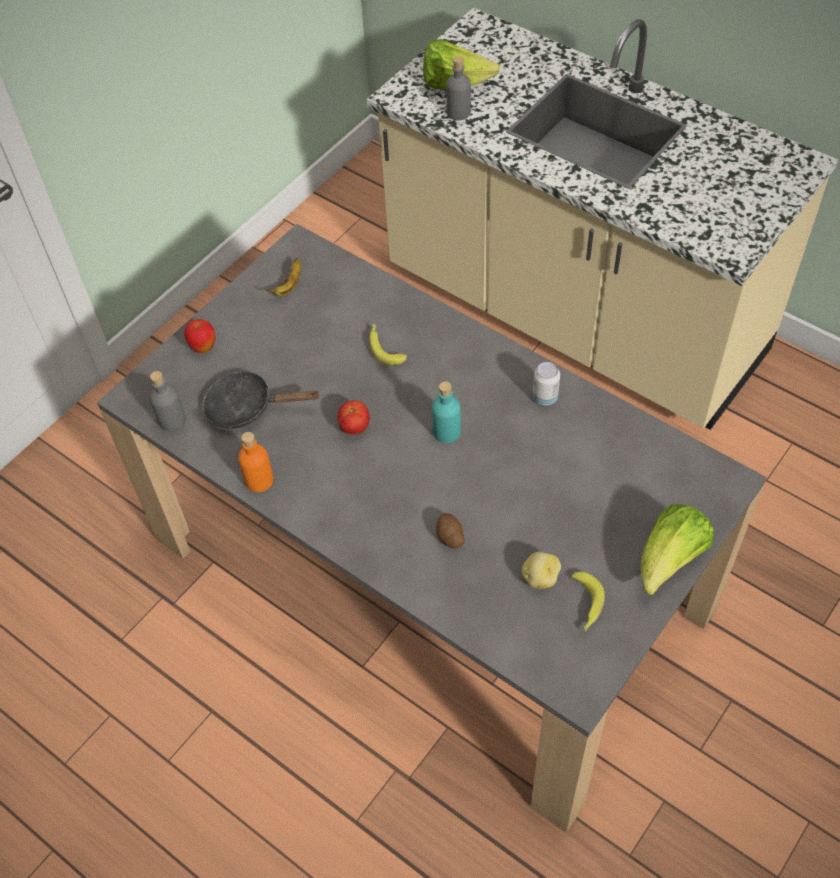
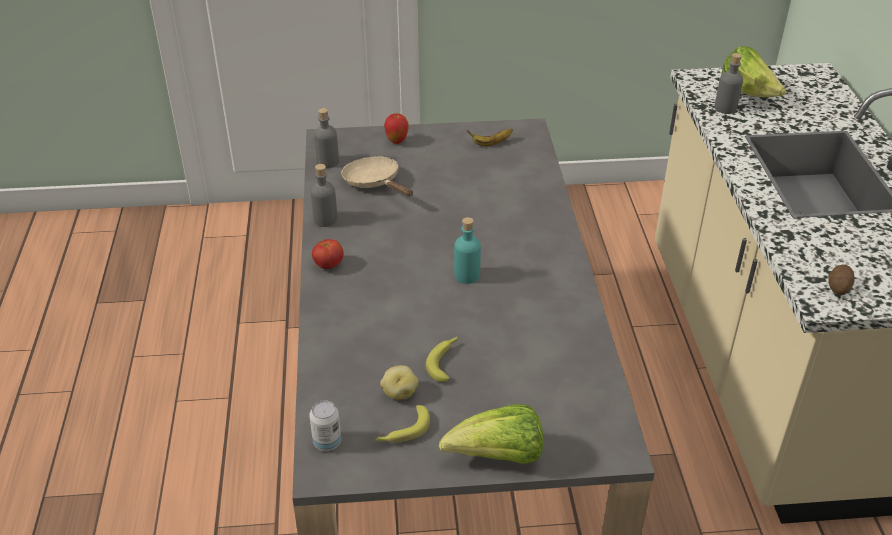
camera: 45 degrees right, 15 degrees down
(247, 407) = (375, 182): black frying pan -> beige frying pan
(259, 480) = (325, 219): orange bottle -> grey bottle
(354, 427) = (417, 233): tomato -> tomato (328, 265)
(384, 347) = (499, 208): banana -> banana (445, 361)
(449, 536) = (381, 327): potato -> potato (838, 287)
(545, 397) = (560, 304): can -> can (327, 442)

